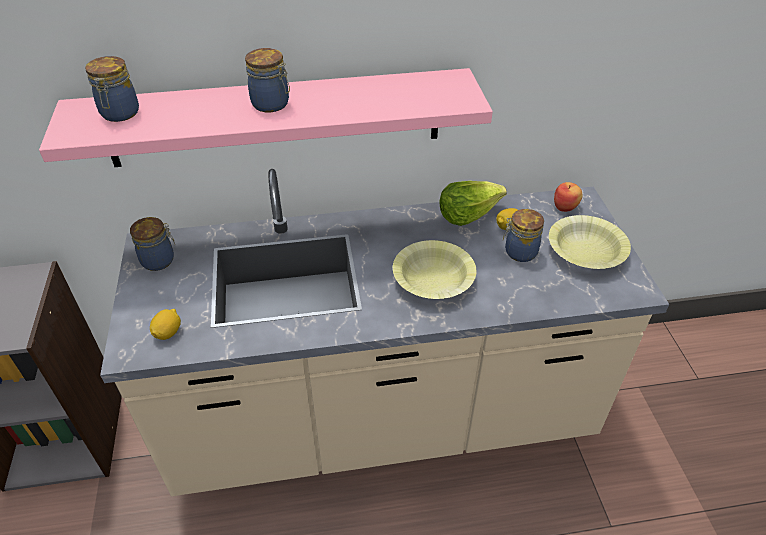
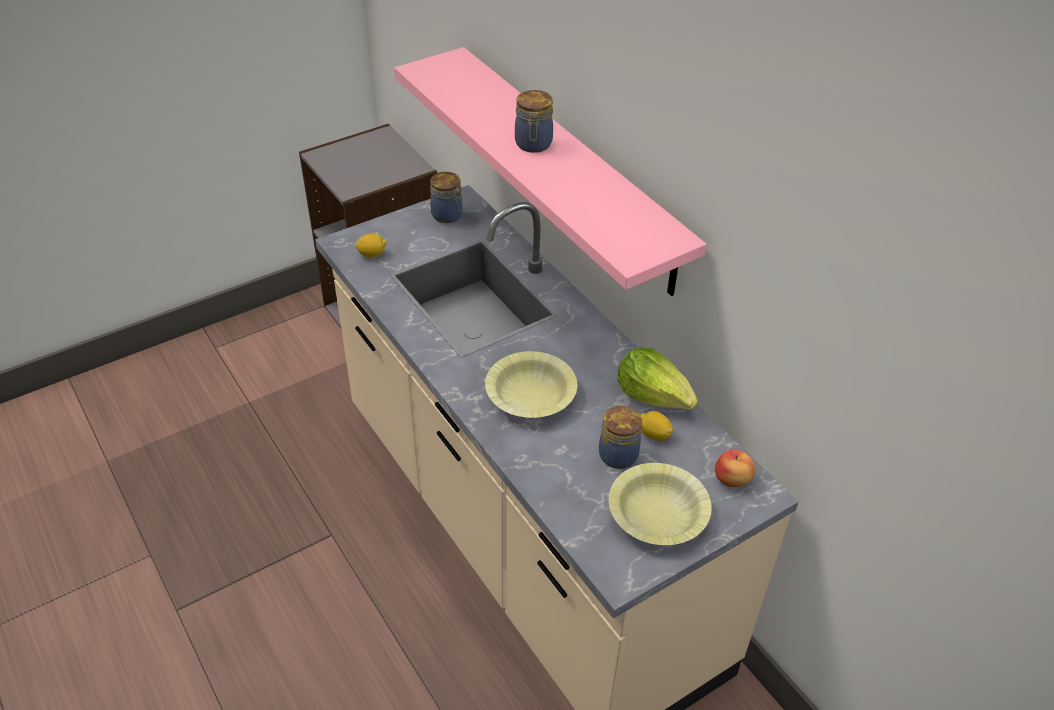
camera: 65 degrees right, 0 degrees up
(119, 114) = (463, 80): jar -> none

